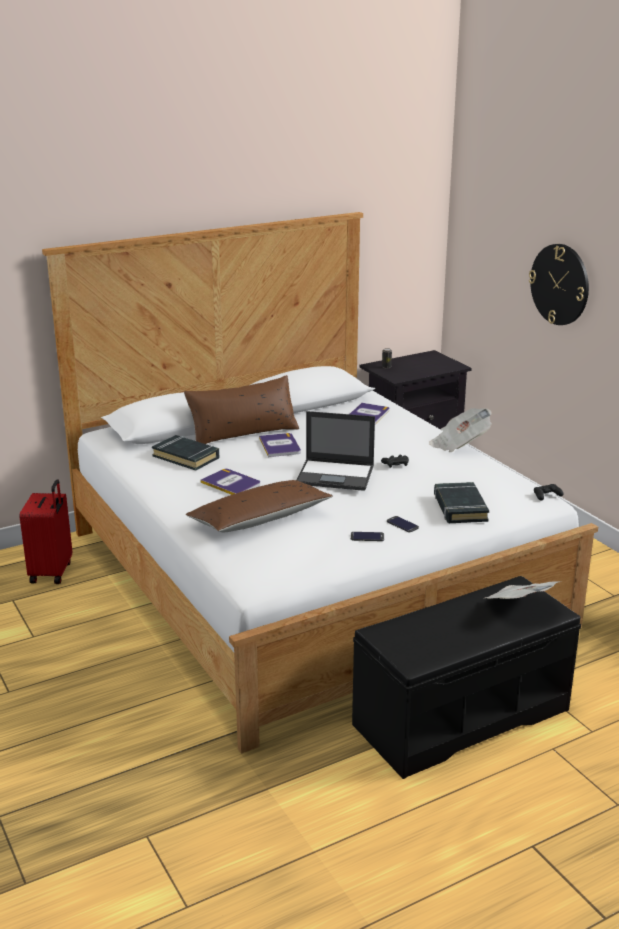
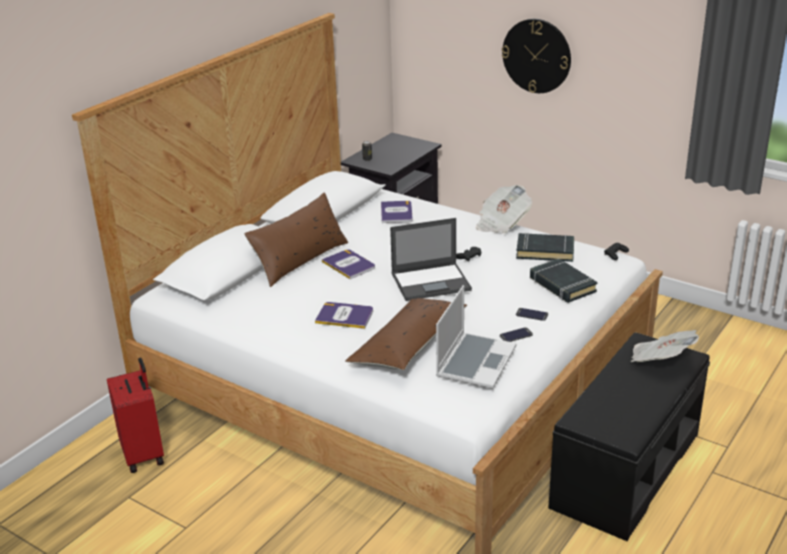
camera: 25 degrees left, 5 degrees up
(186, 457) = (272, 299): black book -> black book (545, 251)
(302, 546) = (475, 361): none -> laptop

